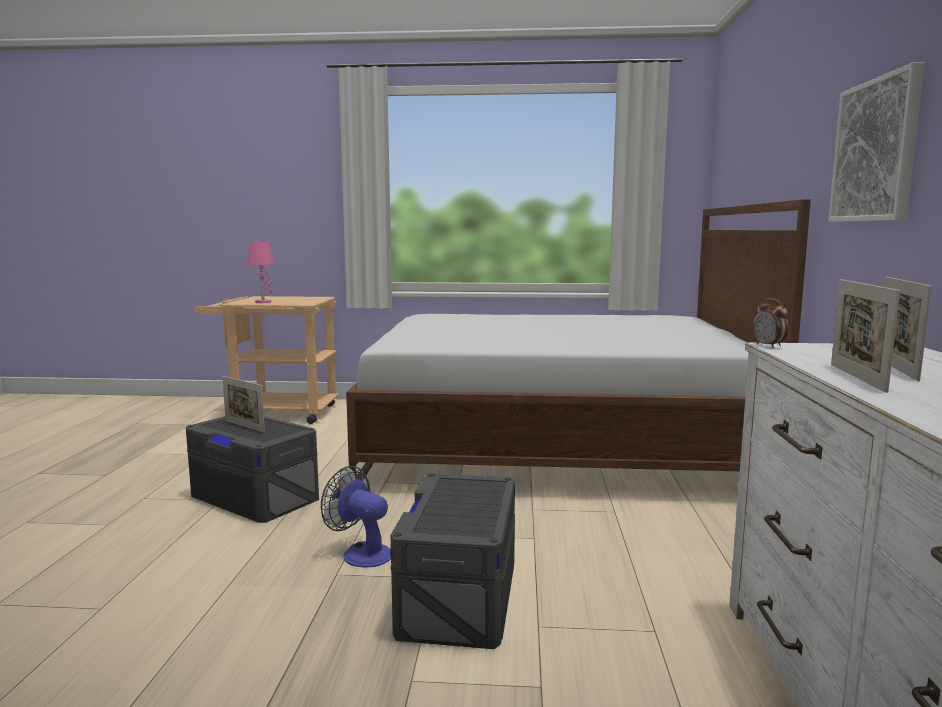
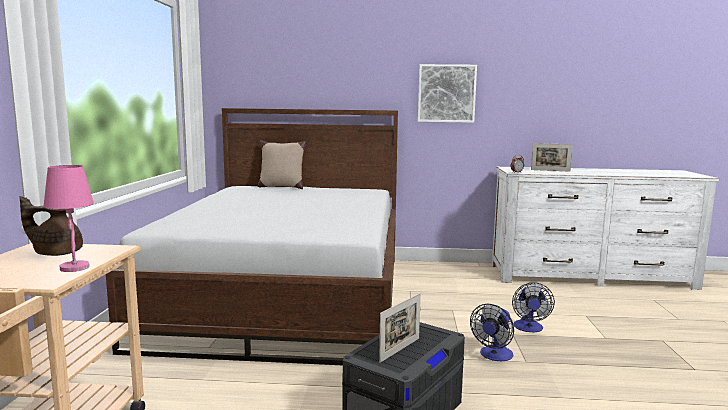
camera: 90 degrees left, 0 degrees up
(301, 299) = (57, 253): none -> brown teapot
(459, 596) = (529, 328): grey storage box -> fan
(698, 324) = (281, 187): none -> beige pillow
(856, 377) = (570, 173): picture frame -> none

